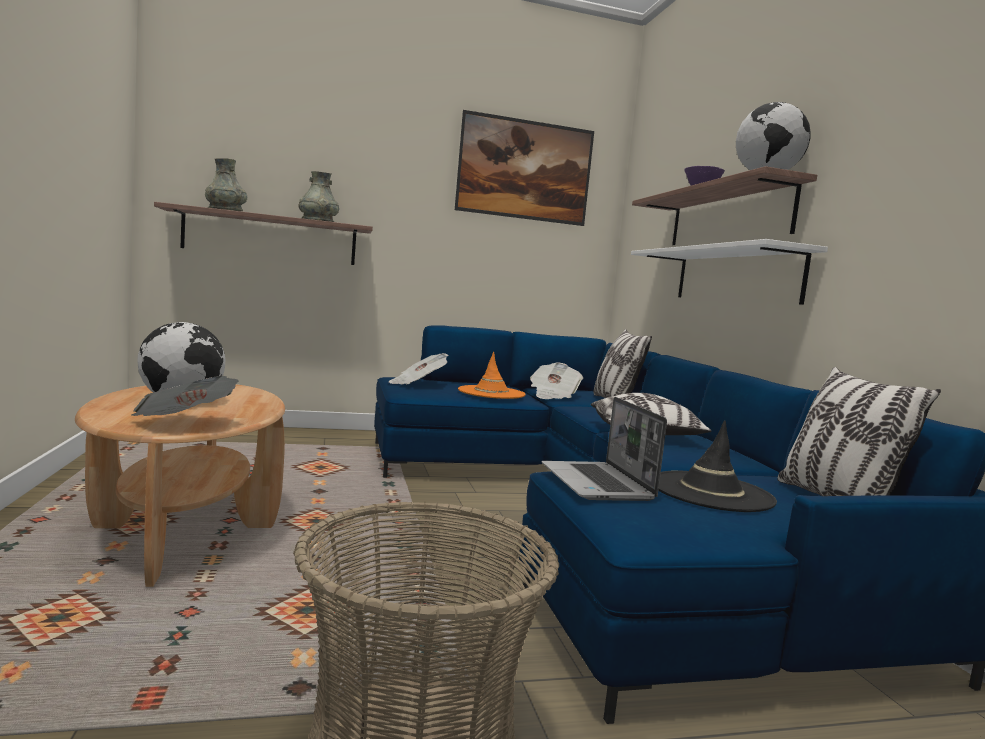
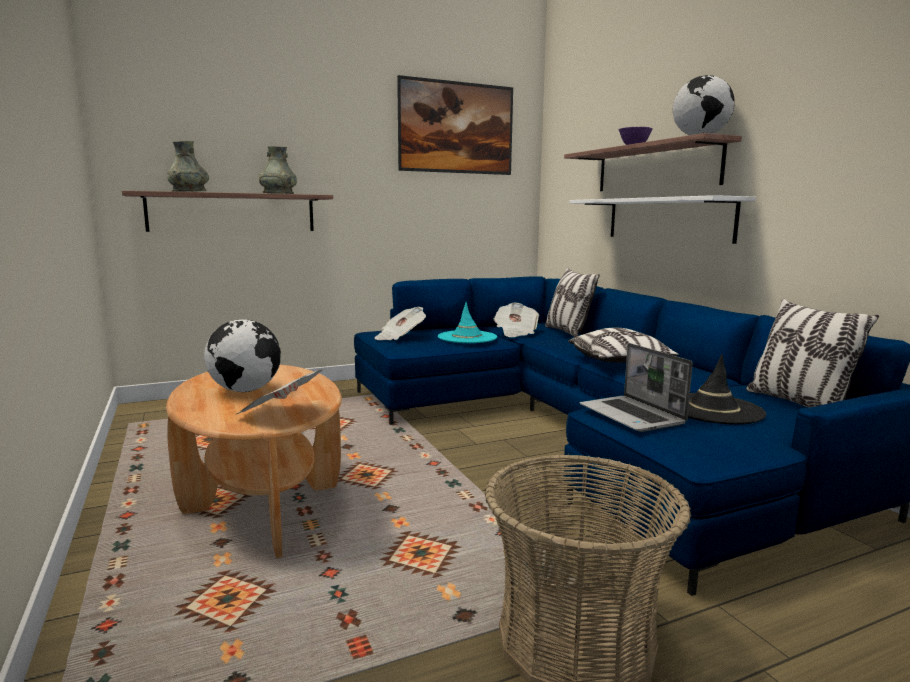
camera: 10 degrees left, 5 degrees up
(491, 393) = (467, 337): orange hat -> turquoise hat

